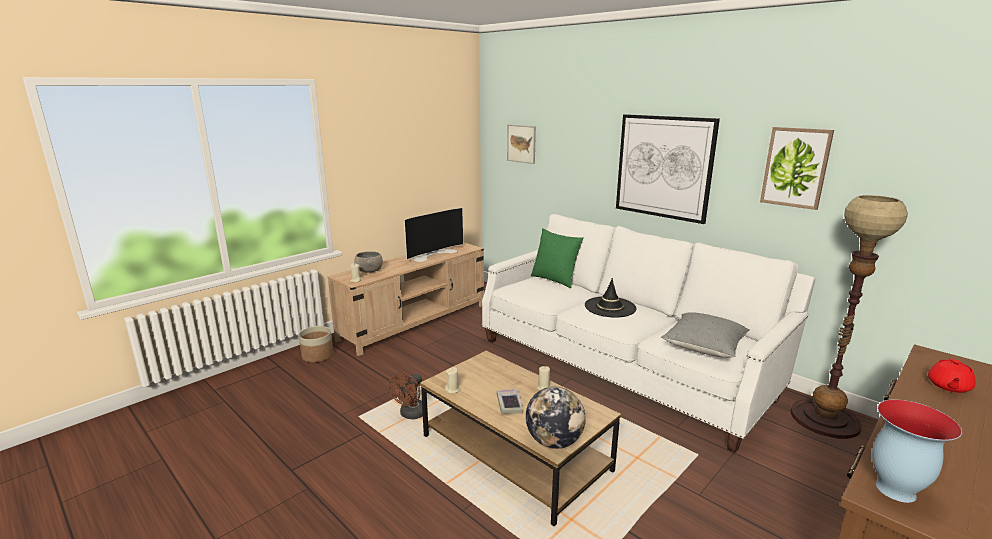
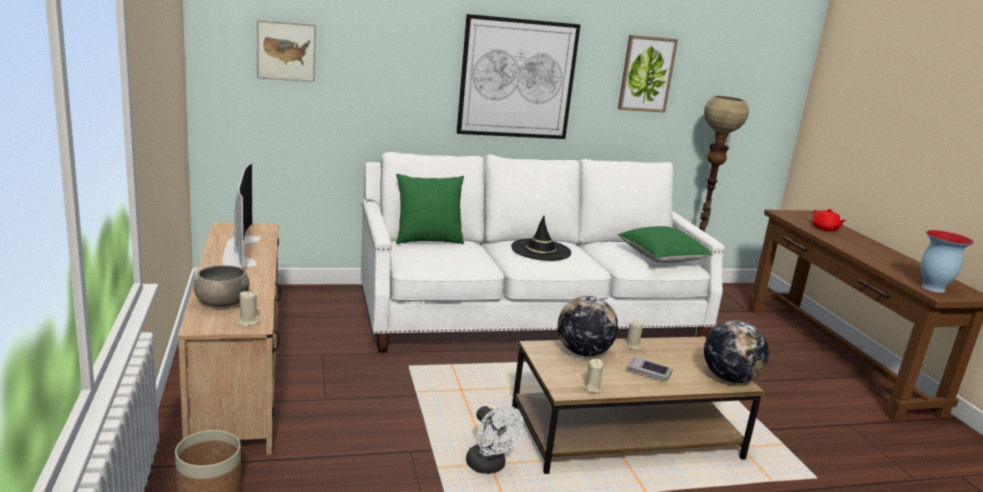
camera: 60 degrees left, 0 degrees up
(411, 414) = (489, 466): brown fan -> white fan
(502, 373) = (583, 352): none -> globe
(704, 347) = (661, 258): grey pillow -> green pillow

